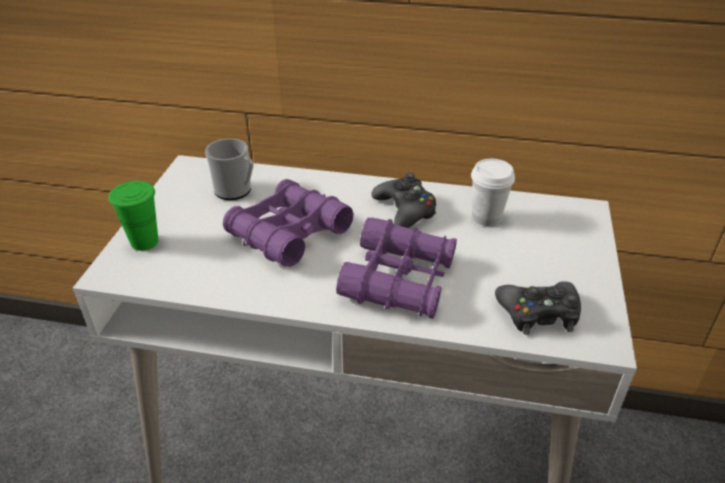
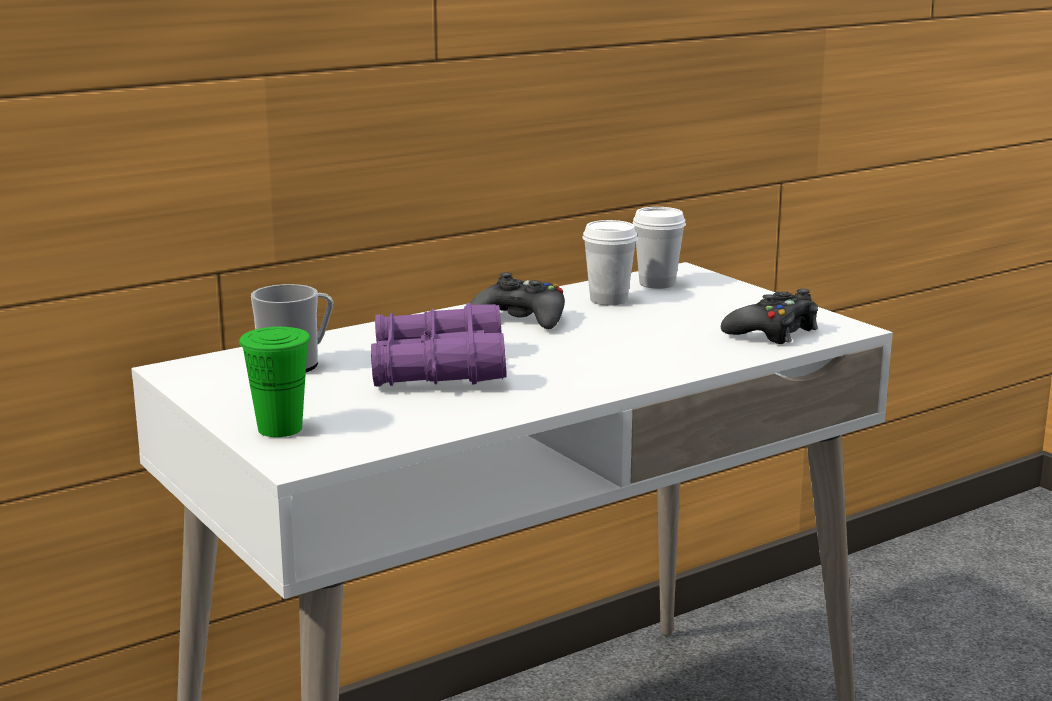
camera: 45 degrees left, 20 degrees down
(399, 279) = (620, 355): purple binoculars -> none
(546, 216) = (657, 283): none -> white cup

